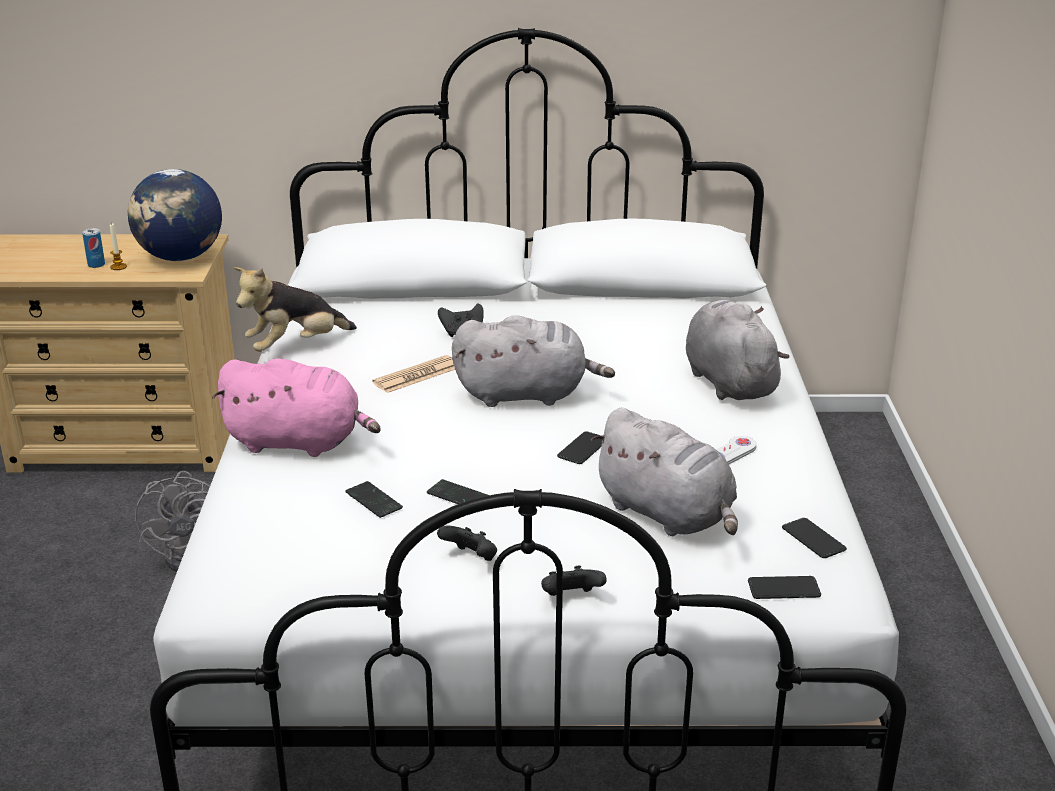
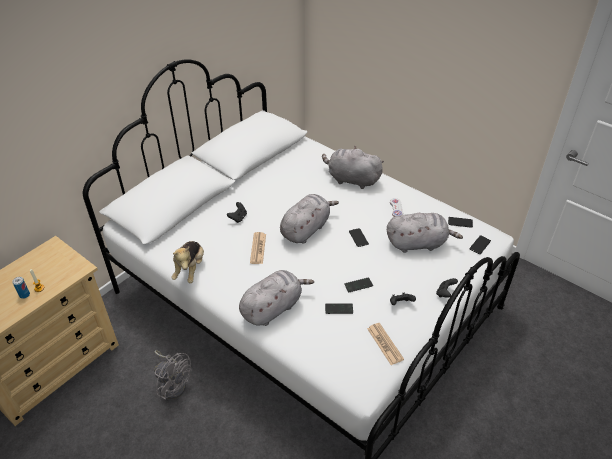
camera: 50 degrees left, 15 degrees up
(180, 258) = (60, 262): globe -> none
(299, 442) = (273, 308): pink plush toy -> grey plush toy
(345, 581) = (385, 344): none -> newspaper

